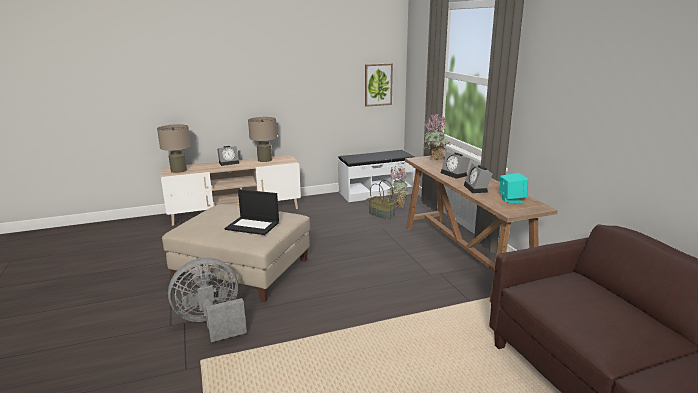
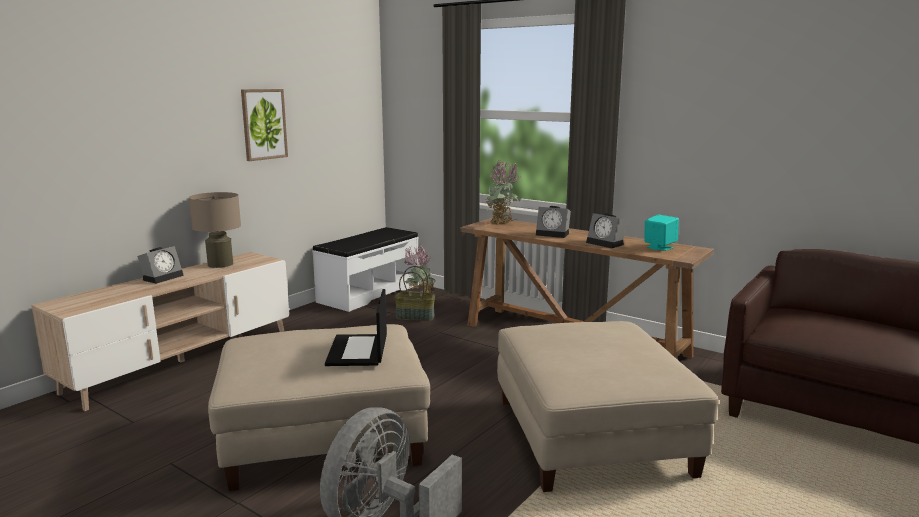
camera: 35 degrees left, 5 degrees down
(178, 170) = (82, 303): beige table lamp -> none
(253, 226) = (358, 351): laptop -> laptop turned 105 degrees clockwise
(376, 321) = (590, 435): none -> beige ottoman
(378, 84) = (353, 136): picture -> picture (264, 124)

